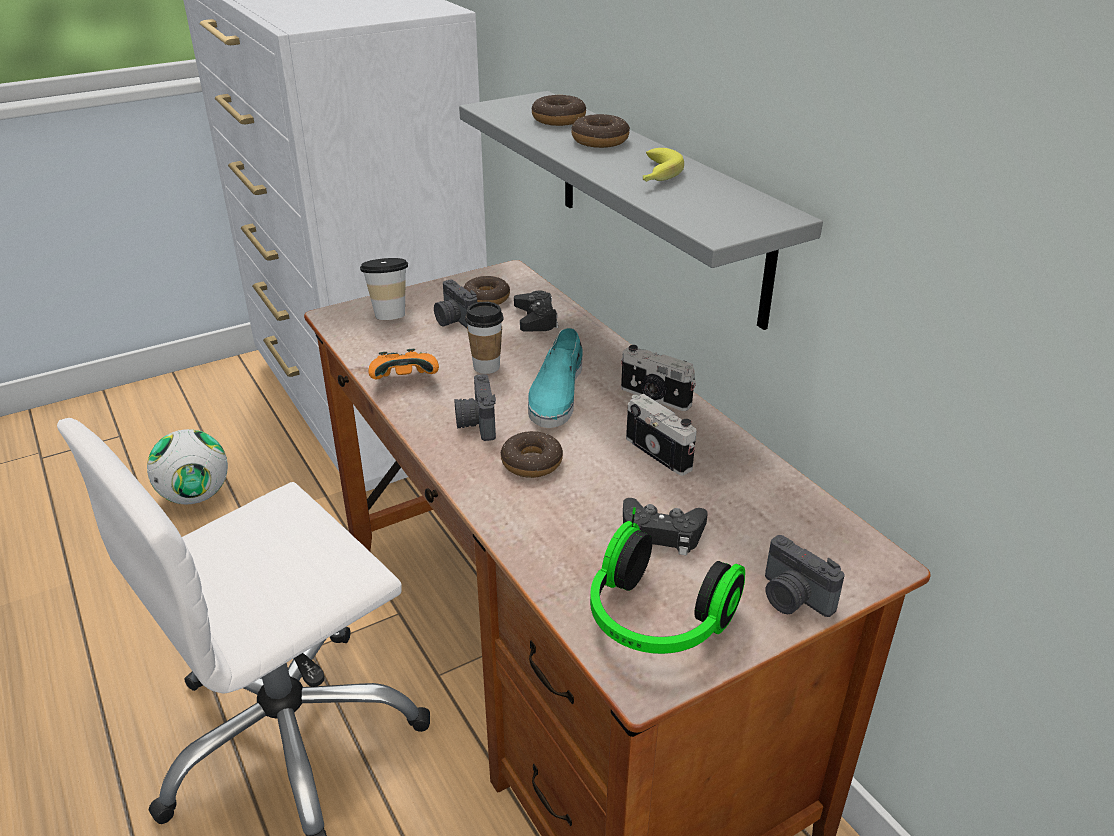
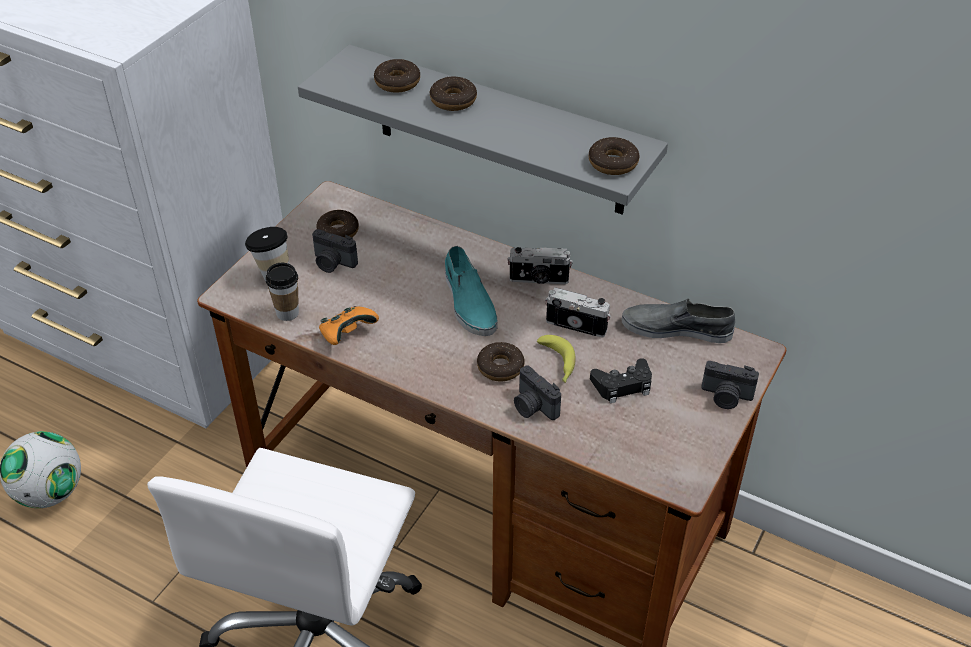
camera: 30 degrees left, 10 degrees up
(476, 423) = (434, 351): camera -> camera (533, 407)
(486, 367) = (397, 298): cup -> cup (287, 313)
(536, 319) = (395, 238): black game controller -> none
(655, 175) = (528, 130): banana -> banana (558, 364)
(655, 621) = (663, 446): headphones -> none
(727, 220) = (613, 163): none -> donut
(785, 498) = (676, 328): none -> grey shoe

